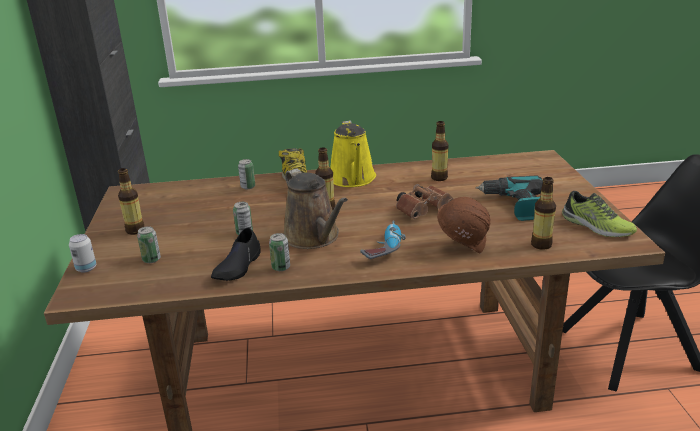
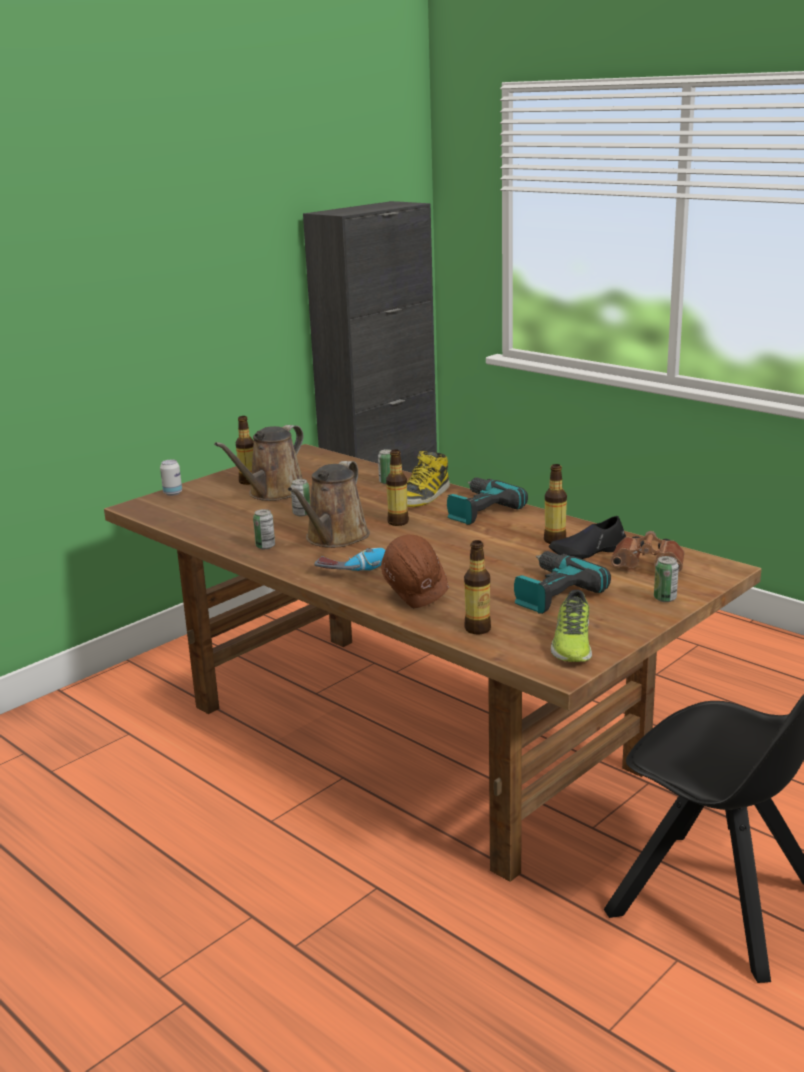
camera: 50 degrees right, 5 degrees down
(151, 259) = (213, 504): can -> can (665, 598)
(181, 229) = (273, 493): none -> brown watering can
(238, 267) = (244, 533): black shoe -> black shoe (587, 551)
(353, 179) = (478, 510): yellow watering can -> power drill
(424, 210) = (463, 559): brown binoculars -> brown binoculars (650, 567)

